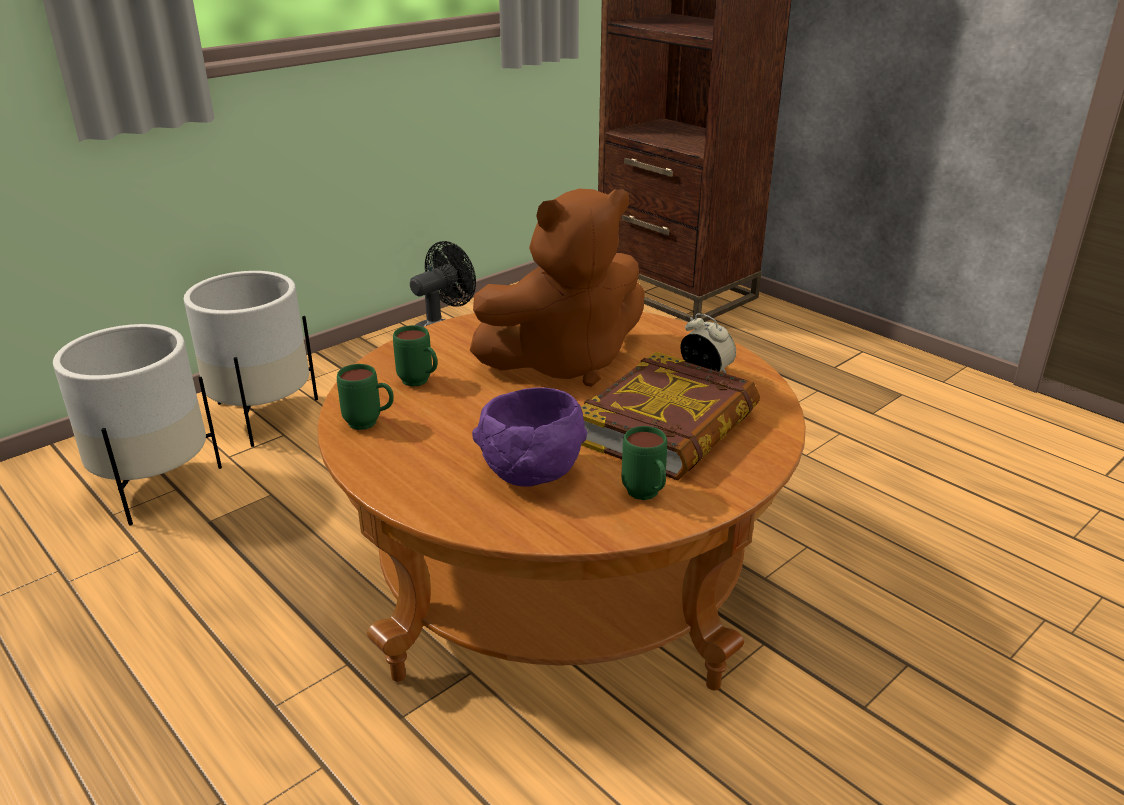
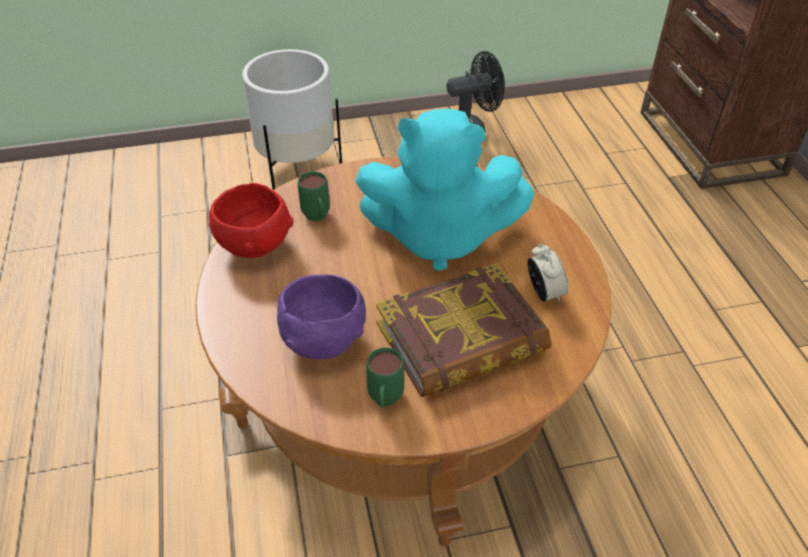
camera: 30 degrees right, 15 degrees up
(155, 485) = (196, 202): white planter -> none
(370, 424) = (254, 246): green mug -> red bowl
(564, 362) = (439, 237): brown plush toy -> turquoise plush toy

